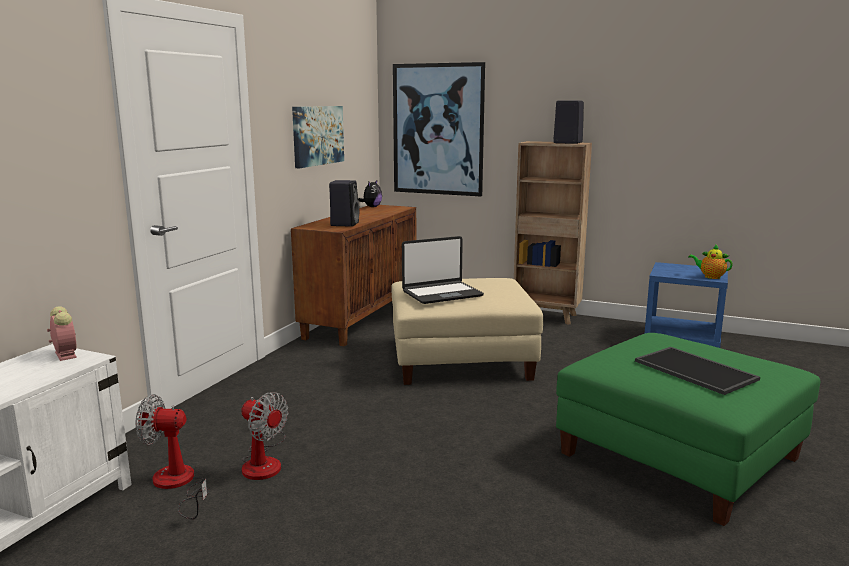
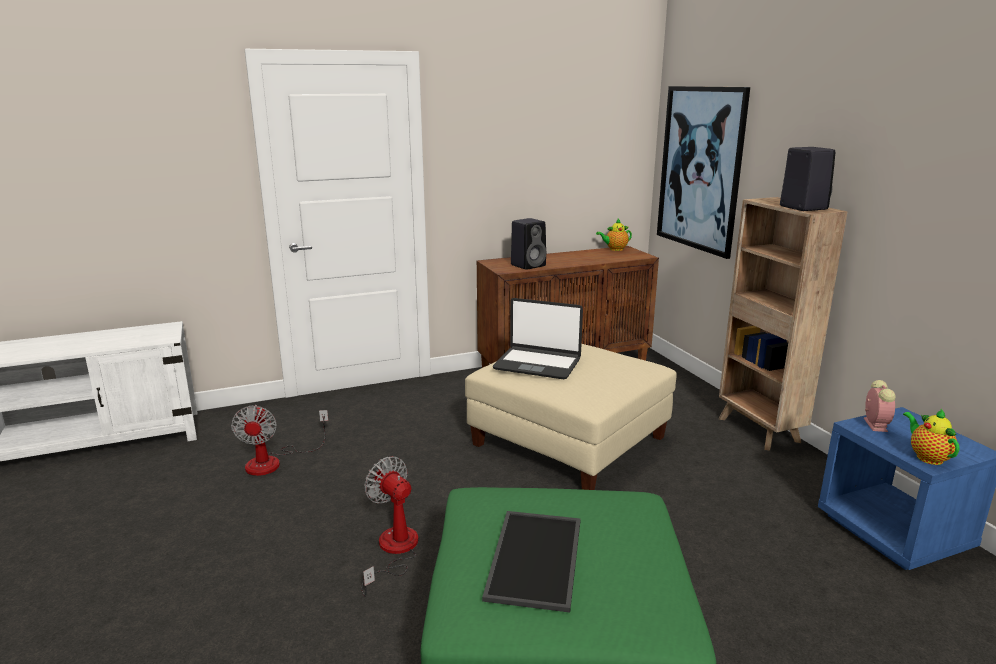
camera: 45 degrees right, 5 degrees up
(65, 354) = (166, 331): alarm clock -> alarm clock (874, 424)
(178, 485) = (212, 452): fan -> fan (393, 551)
(317, 135) = (532, 168): picture -> none
(371, 207) = (614, 249): plush toy -> teapot

